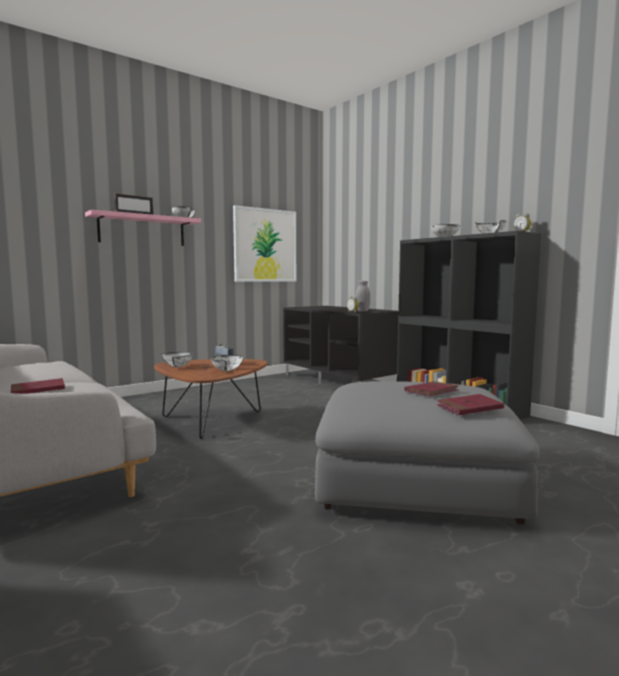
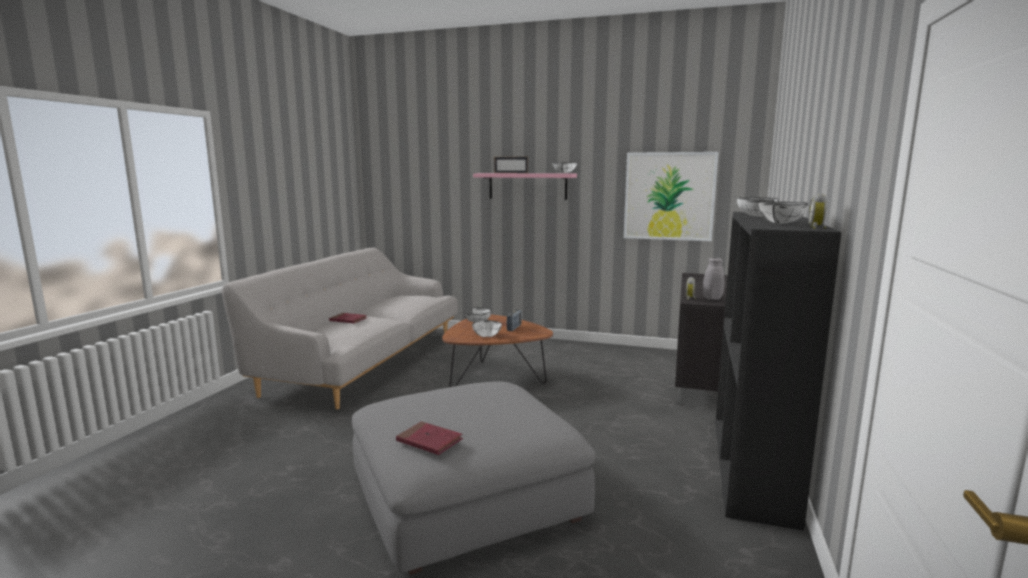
camera: 55 degrees right, 5 degrees up
(431, 391) = (476, 415): red book -> none

